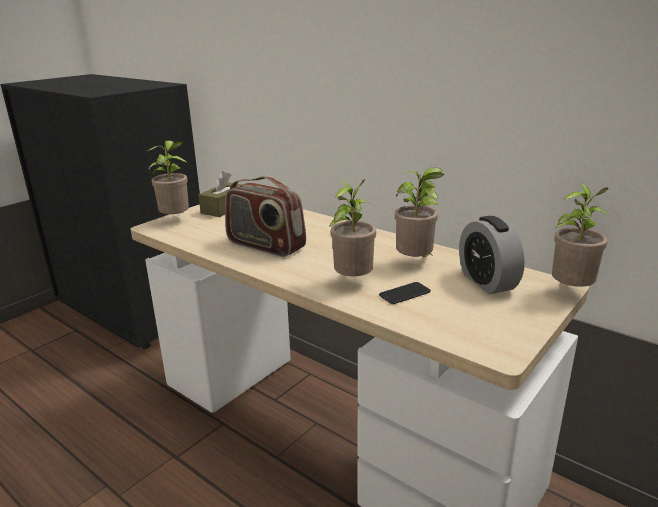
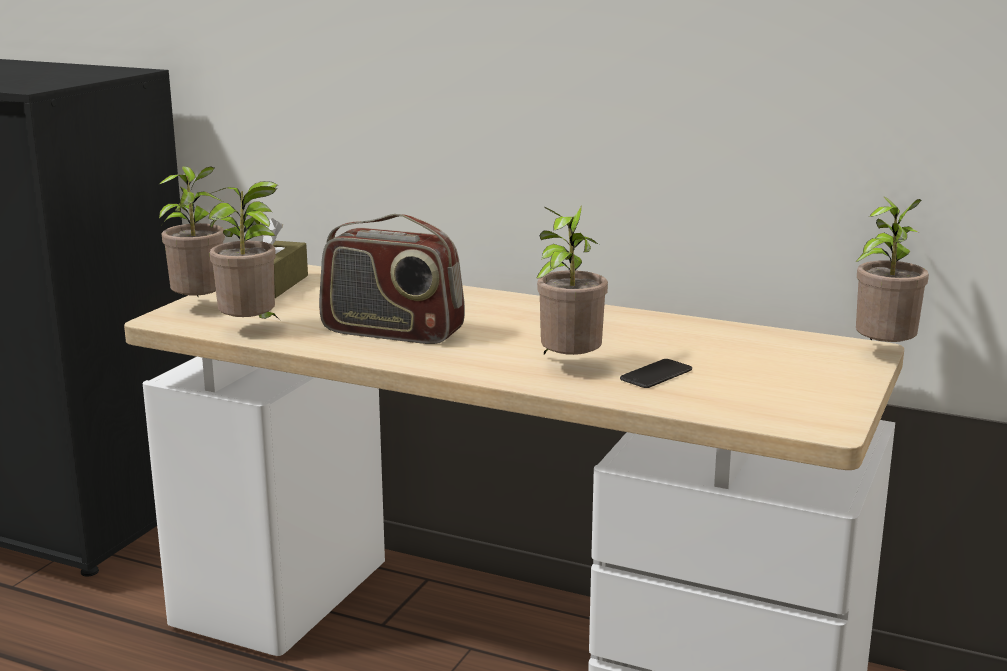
camera: 15 degrees left, 5 degrees down
(416, 262) = (648, 337): potted plant -> potted plant (252, 329)
(487, 282) = (764, 352): alarm clock -> none

